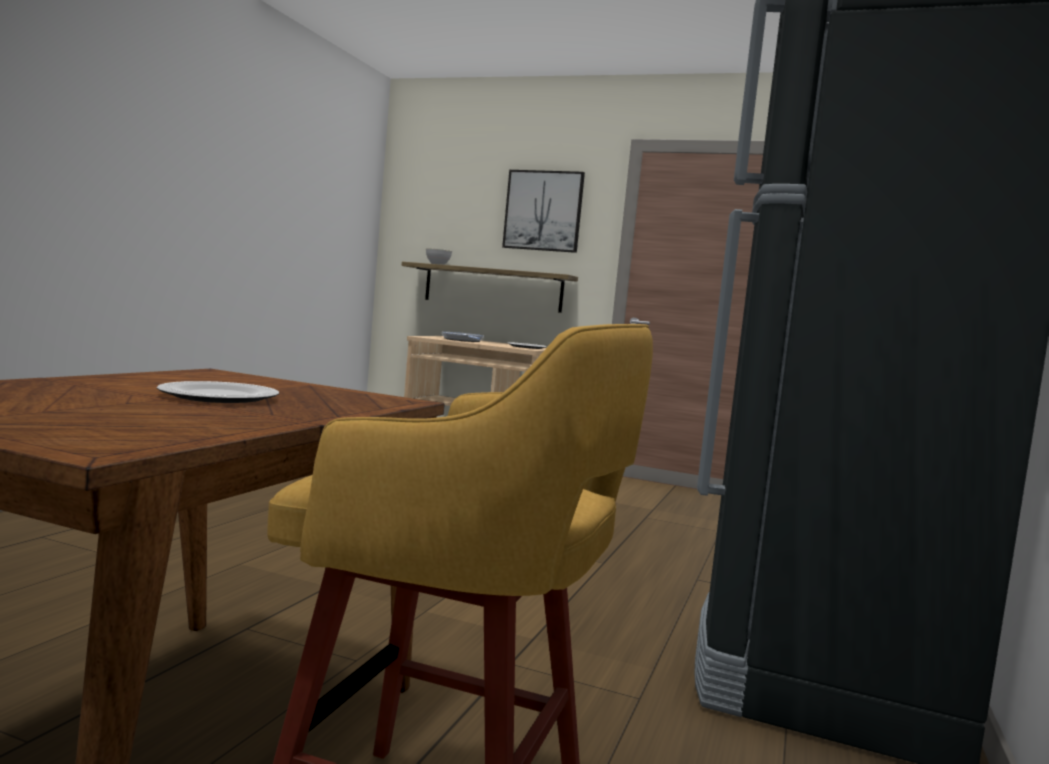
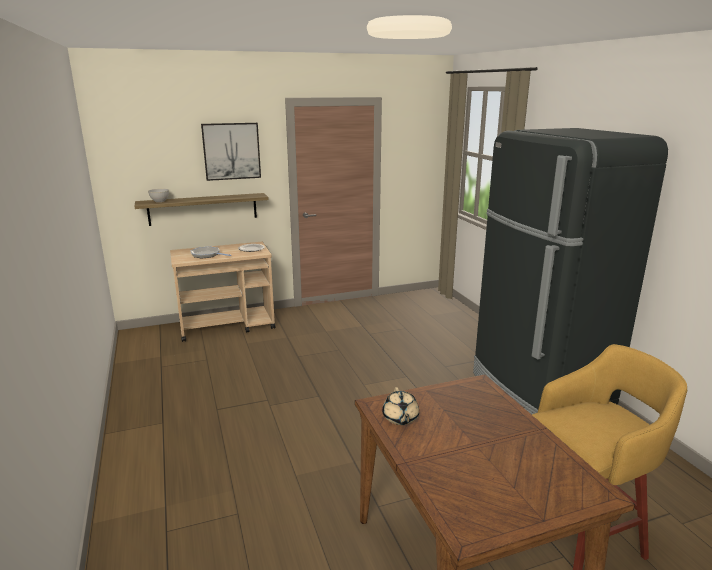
camera: 40 degrees left, 15 degrees up
(190, 378) = (400, 418): none -> beige teapot
(220, 396) = (470, 429): plate -> none

